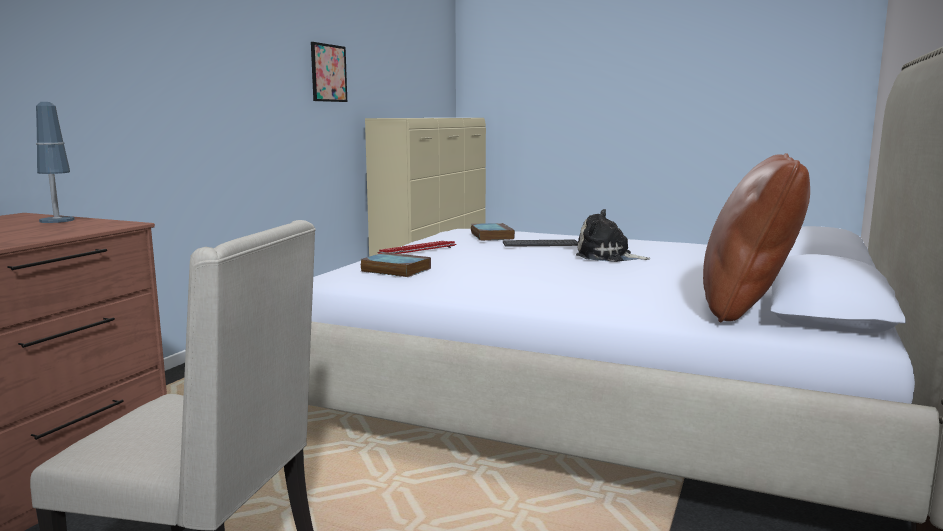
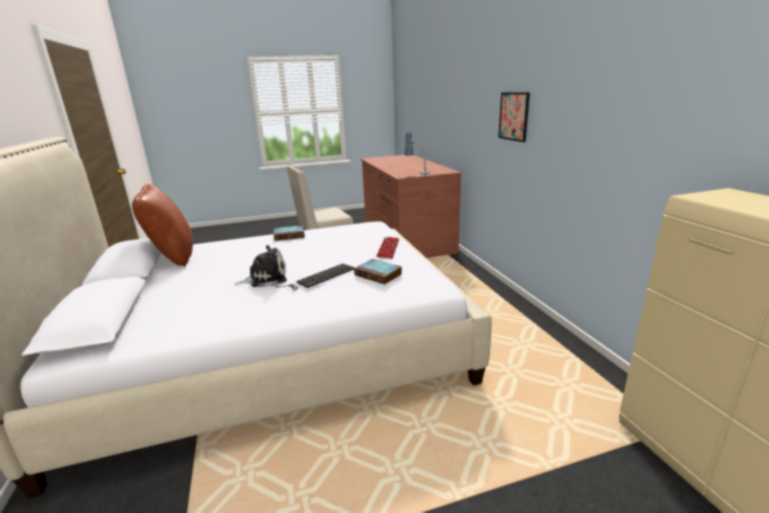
camera: 140 degrees right, 10 degrees up
(328, 73) = (676, 115): picture -> picture (514, 116)
(394, 270) = (358, 233): book -> book (290, 235)

